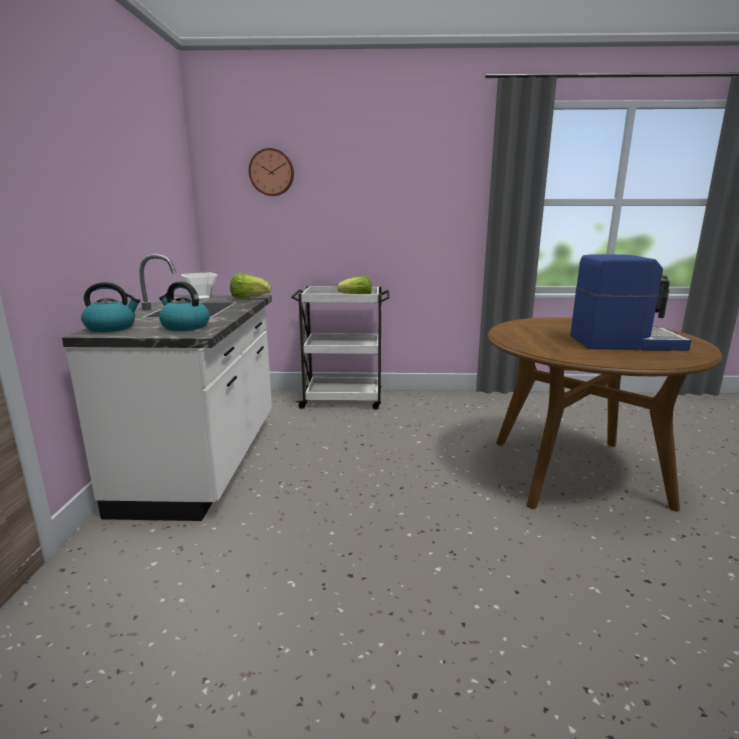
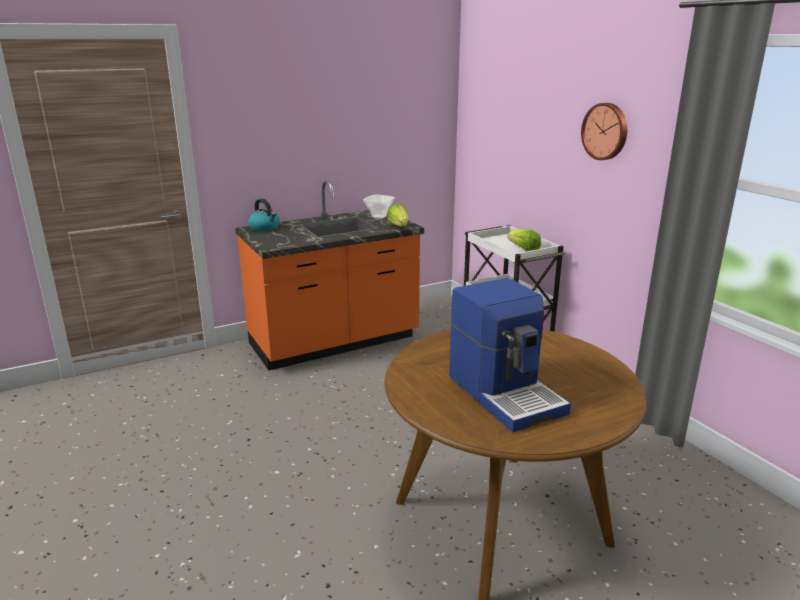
camera: 60 degrees right, 5 degrees up
(184, 327) = (284, 239): kettle -> none
(205, 462) = (334, 342): white counter -> orange counter
(272, 172) = (502, 105): wall clock -> wall clock (606, 131)

